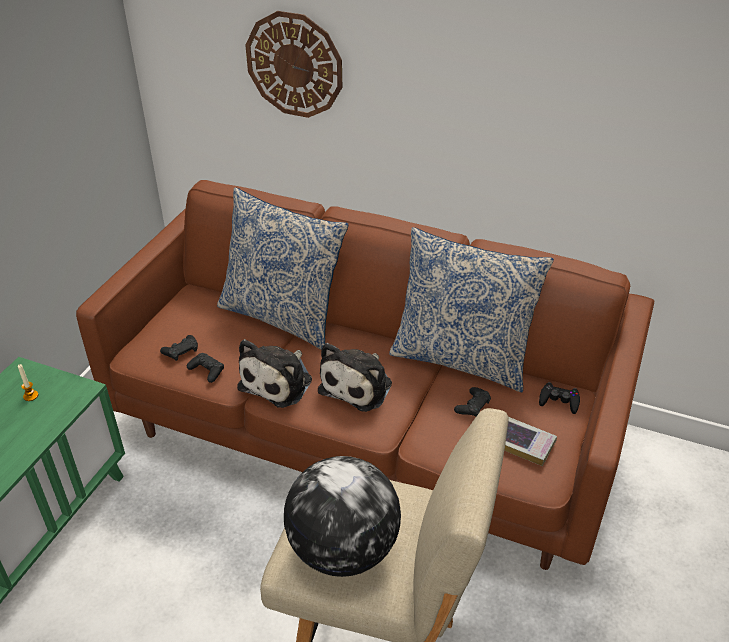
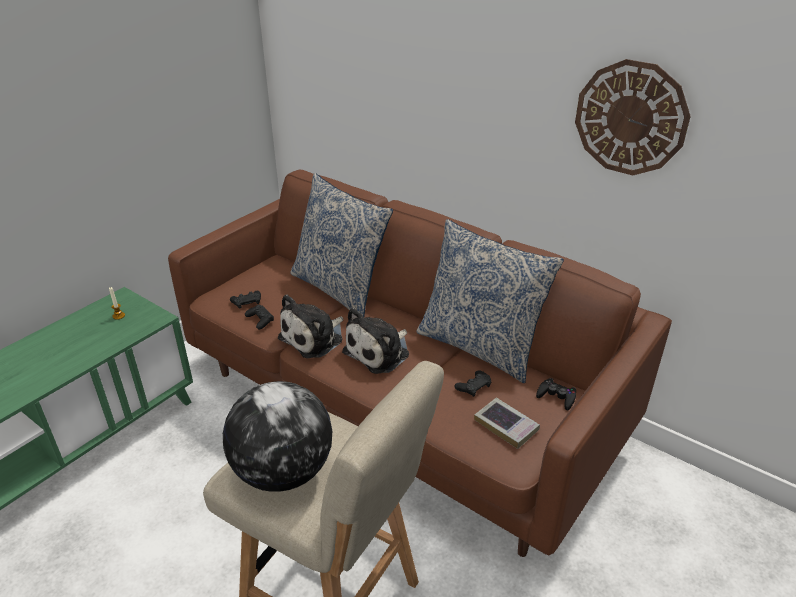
camera: 15 degrees right, 5 degrees down
(294, 65) = (378, 76): wall clock -> wall clock (630, 118)

